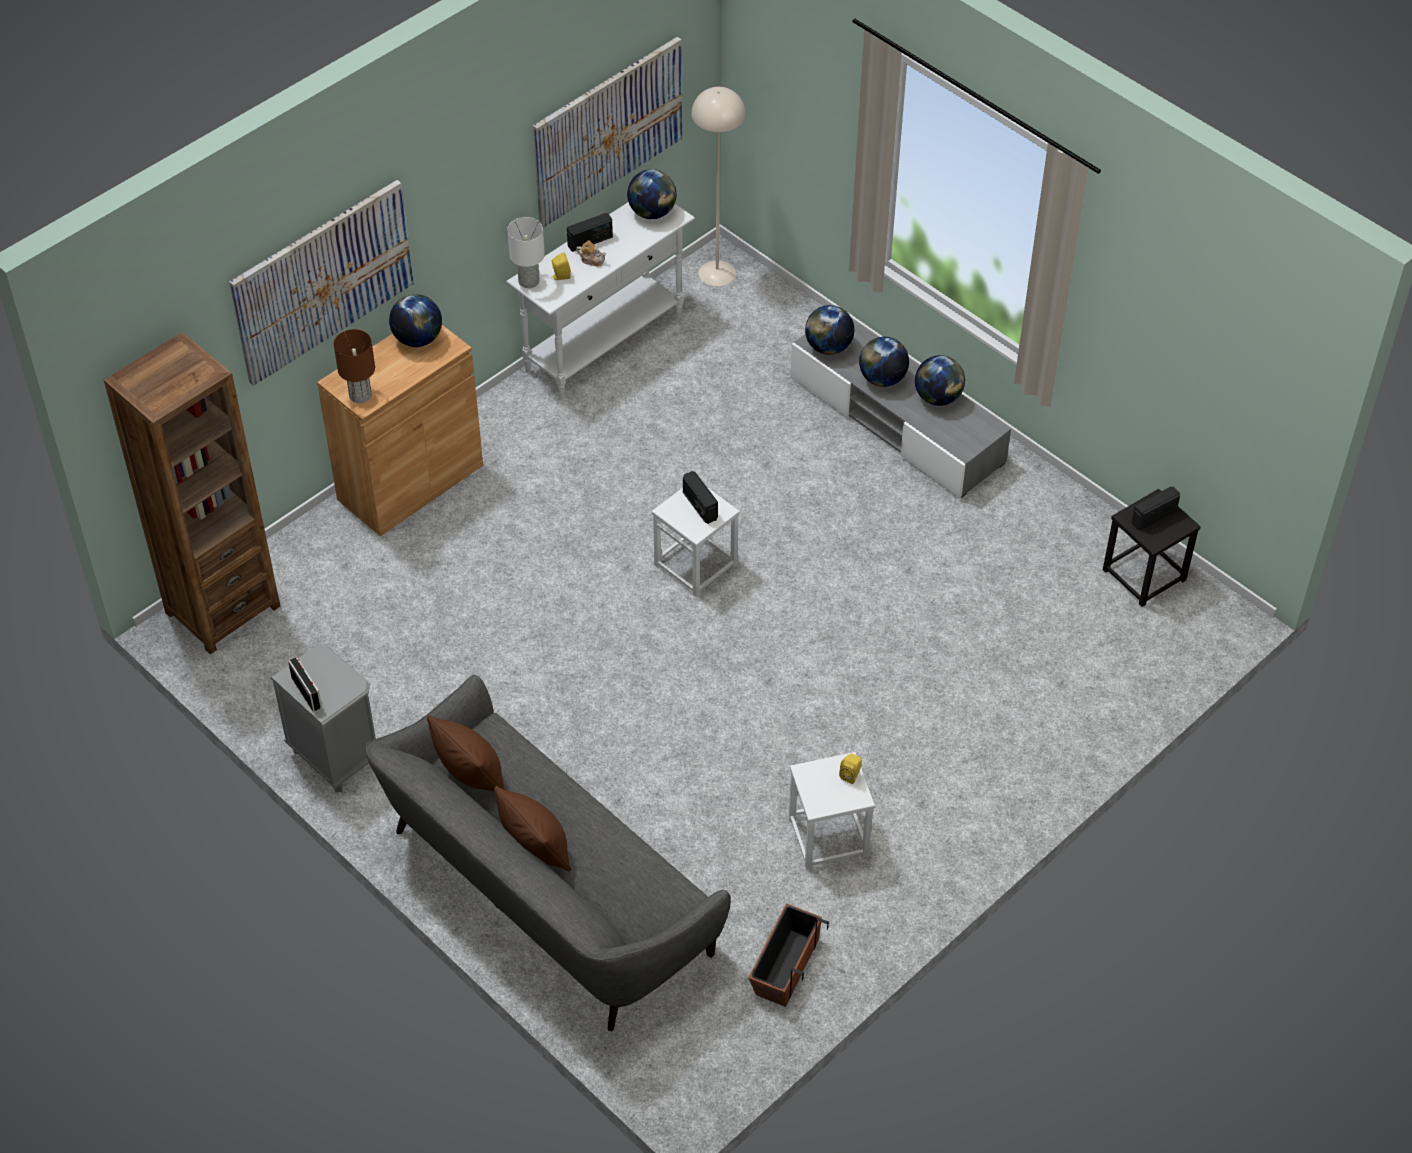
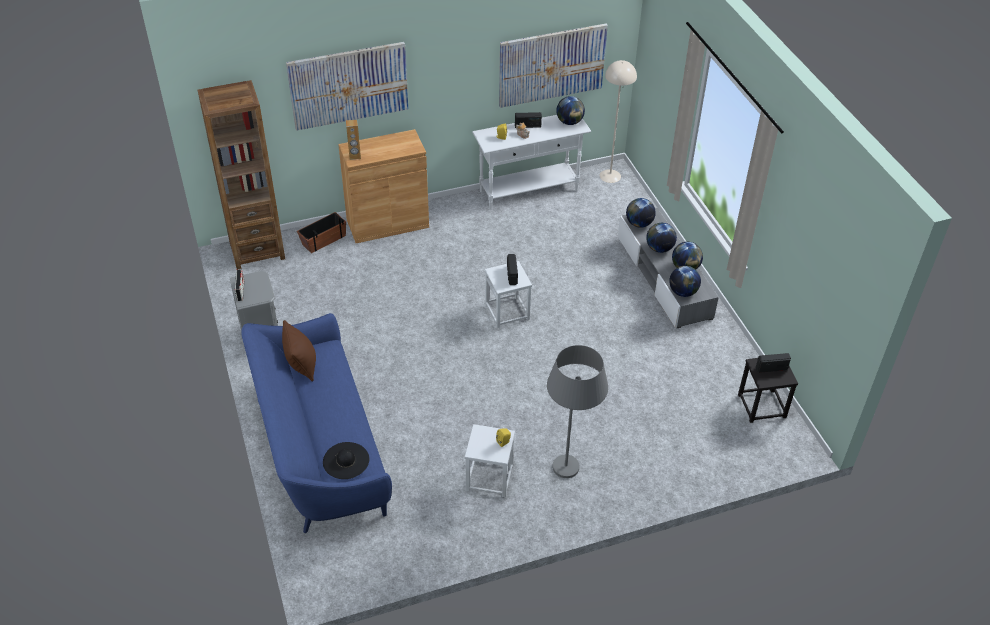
camera: 25 degrees right, 5 degrees down
(360, 395) = (355, 156): brown table lamp -> brown speaker
(418, 339) = (401, 140): globe -> globe (683, 292)
(529, 280) = (483, 134): white table lamp -> none
(536, 849) = (309, 415): brown pillow -> none
(545, 891) = (319, 446): grey sofa -> blue sofa
(639, 896) = (346, 460): none -> black hat
(786, 966) = (421, 538): planter -> planter (323, 240)
(941, 793) = (568, 479): none -> grey floor lamp

